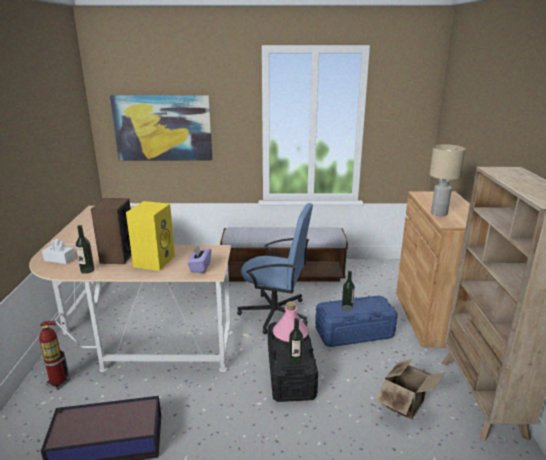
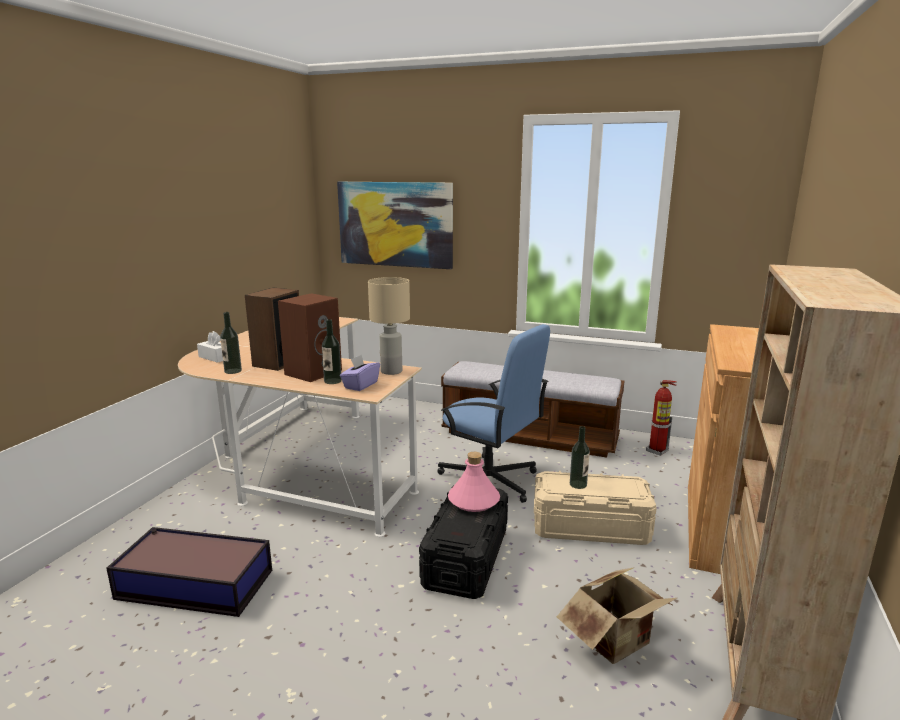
camera: 20 degrees right, 5 degrees down
(58, 383) = (187, 507): fire extinguisher -> fire extinguisher (657, 451)
(154, 261) = (313, 372): yellow speaker -> brown speaker
(295, 361) = (458, 534): bottle -> bottle (332, 381)
(354, 333) = (590, 527): blue storage box -> beige storage box
(439, 214) = (734, 353): beige table lamp -> beige table lamp (391, 371)

